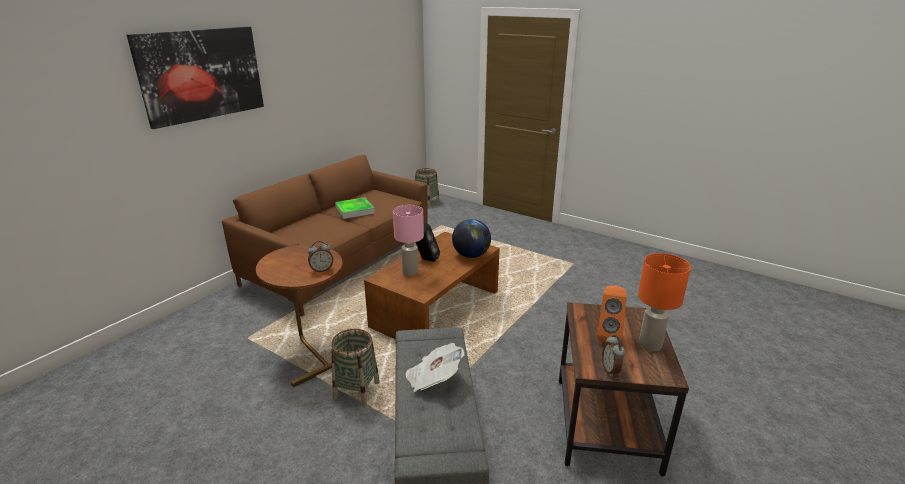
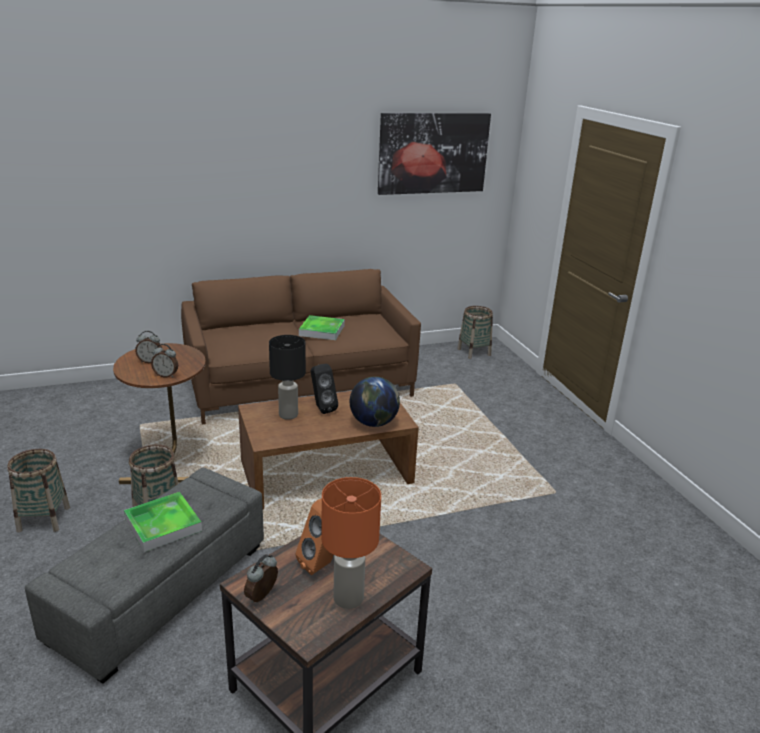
camera: 35 degrees right, 0 degrees up
(202, 74) = (186, 150): picture -> picture (433, 153)
(263, 444) = (43, 519): none -> basket
(289, 265) = (150, 361): none -> alarm clock
(410, 272) = (288, 414): pink table lamp -> black table lamp
(433, 379) = (163, 525): newspaper -> tray

